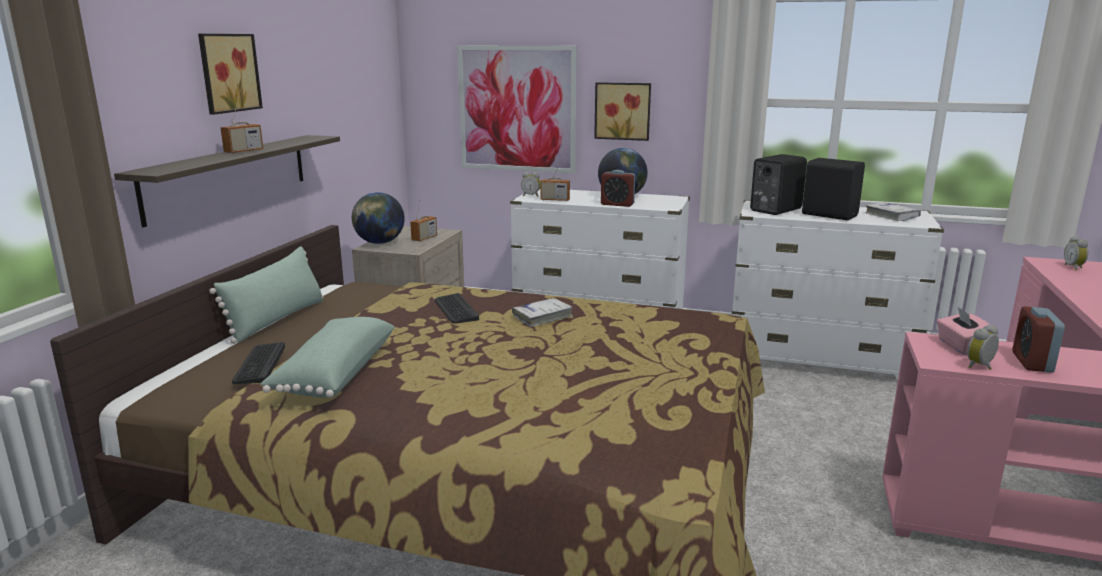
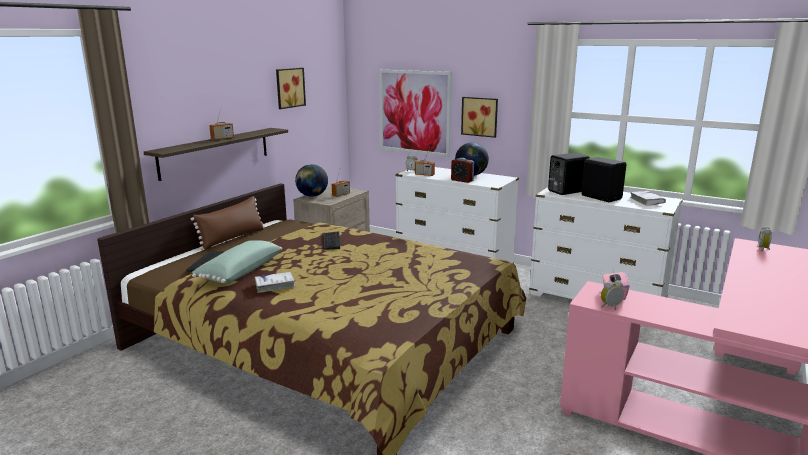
camera: 15 degrees right, 0 degrees up
(227, 73) = (217, 93): picture -> picture (289, 87)
(277, 319) = (232, 238): green pillow -> brown pillow
(542, 317) = (378, 250): white book -> white book (275, 285)
(1032, 362) = (651, 308): alarm clock -> none

